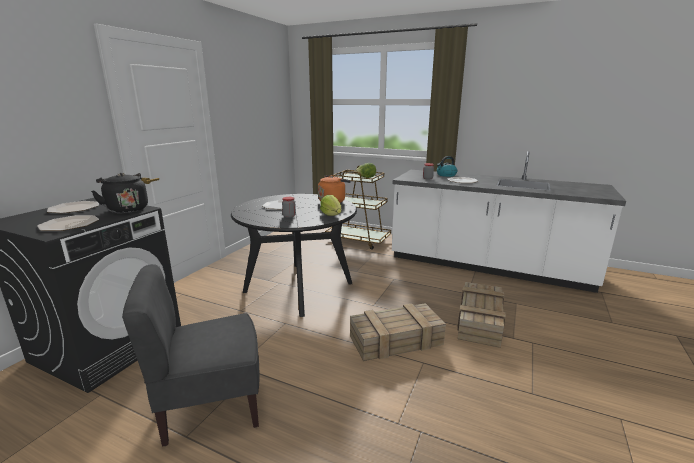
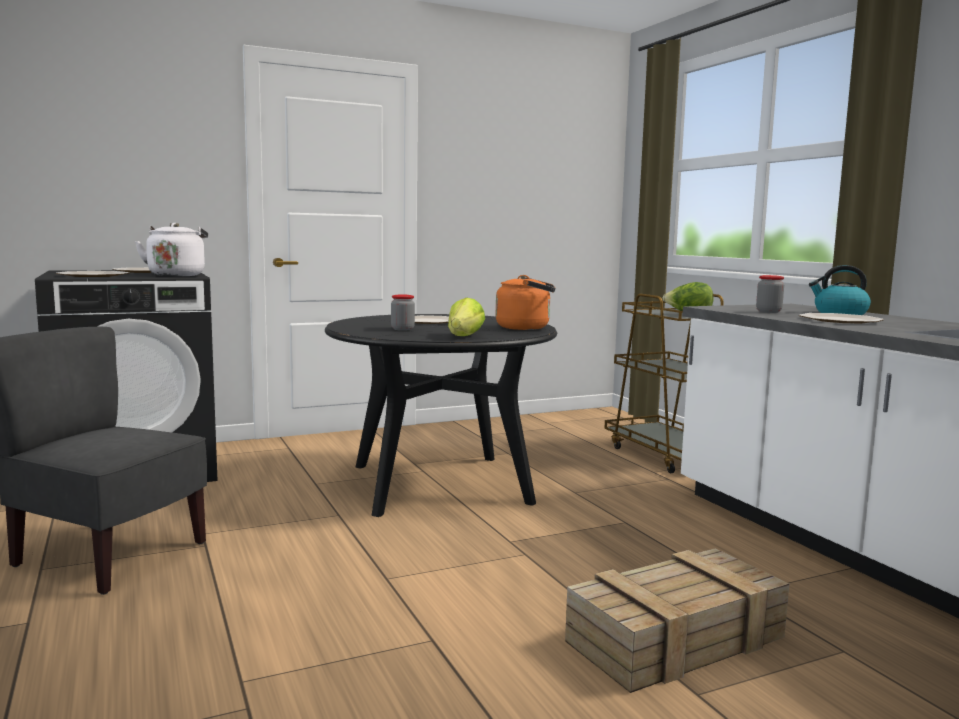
camera: 40 degrees right, 10 degrees down
(126, 209) = (177, 275): black kettle -> white kettle
(397, 340) = (452, 595): crate -> none

